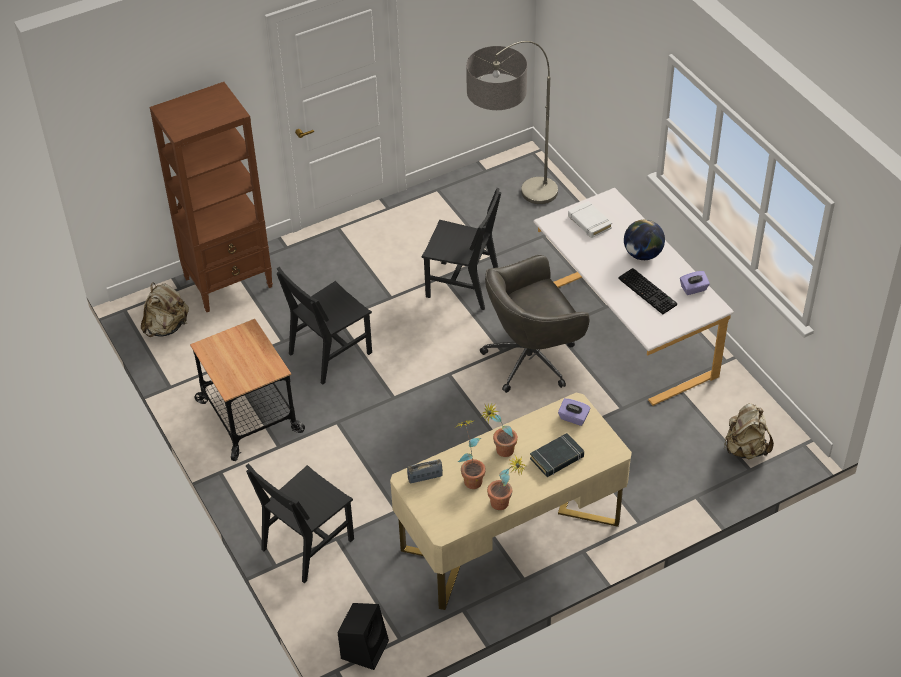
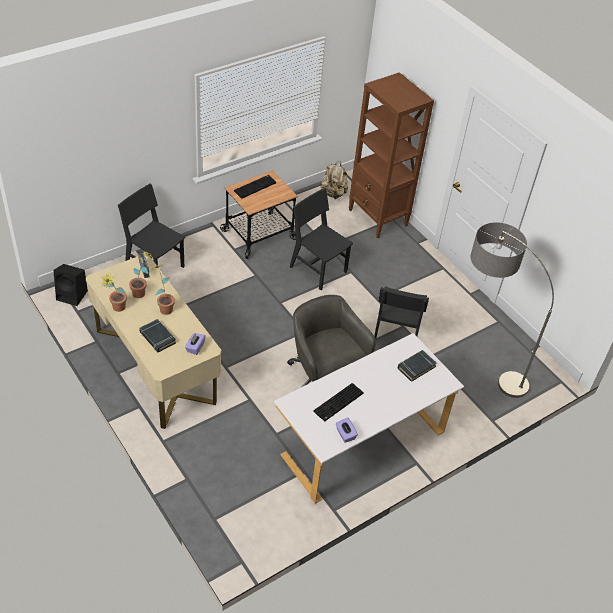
camera: 80 degrees right, 0 degrees up
(227, 365) = (255, 186): none -> keyboard
(589, 222) = (416, 367): white book -> black book
(642, 254) = (382, 401): globe -> none
(745, 449) = (236, 517): beige backpack -> none

